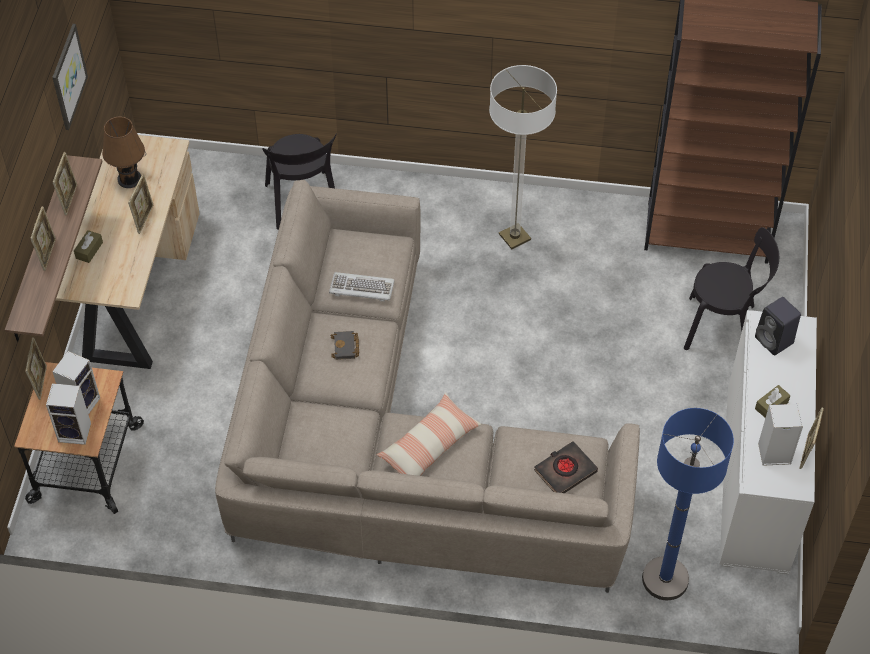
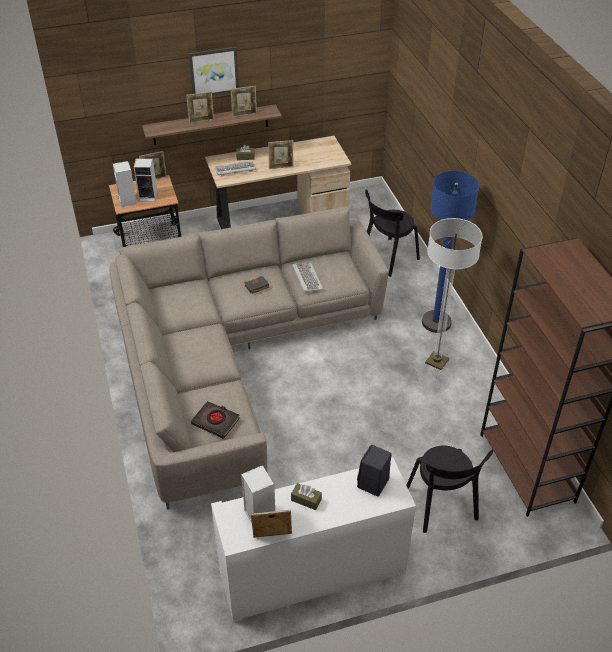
camera: 65 degrees right, 10 degrees down
(68, 76) = (303, 64): picture -> picture (214, 71)
(112, 273) = (235, 169): none -> keyboard
(129, 177) = (307, 152): brown table lamp -> none
(429, 445) = (202, 348): pillow -> none
(665, 579) = (192, 540): blue floor lamp -> blue floor lamp (436, 322)

